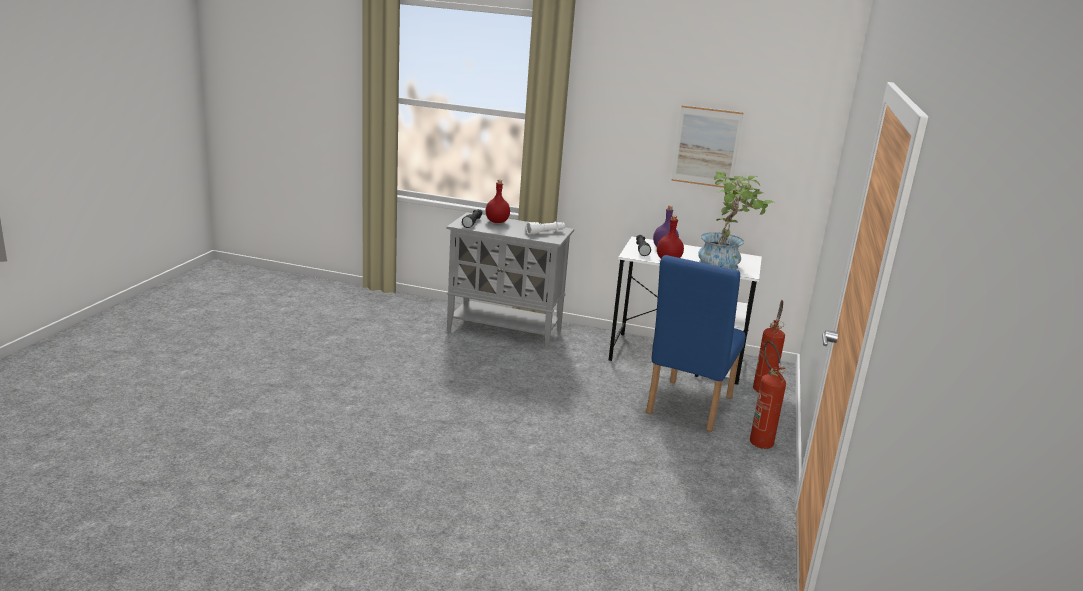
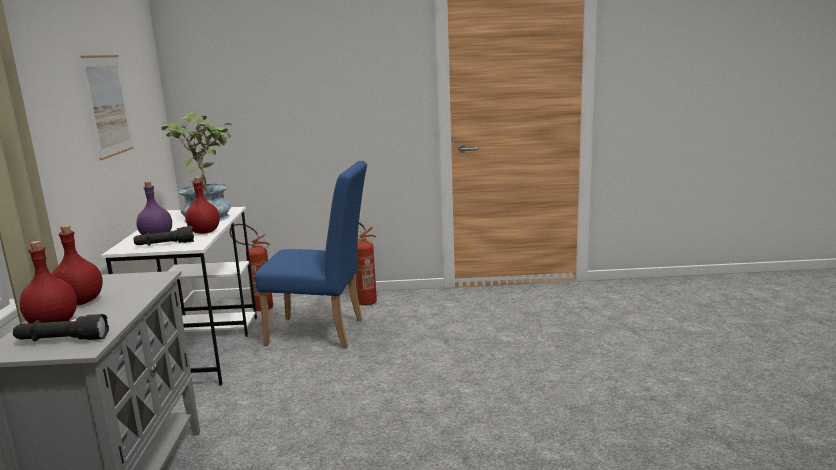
camera: 105 degrees left, 5 degrees down
(524, 226) = (81, 302): none -> red bottle
(545, 232) = (119, 285): white flashlight -> none

